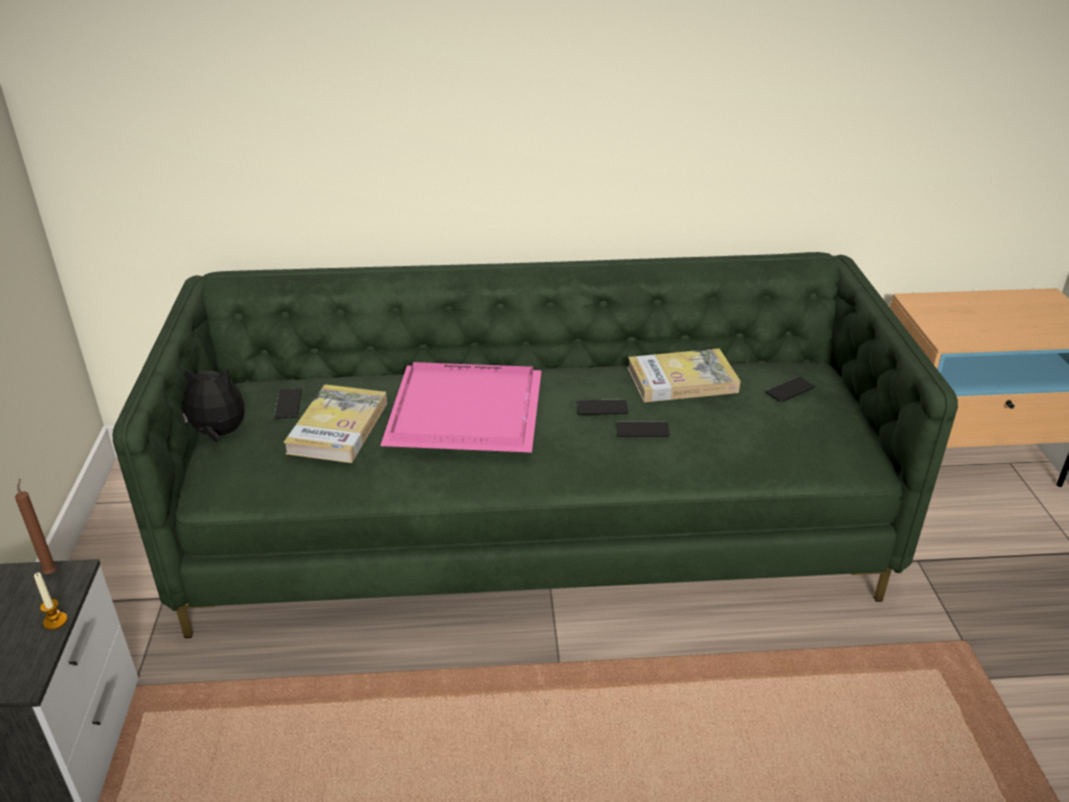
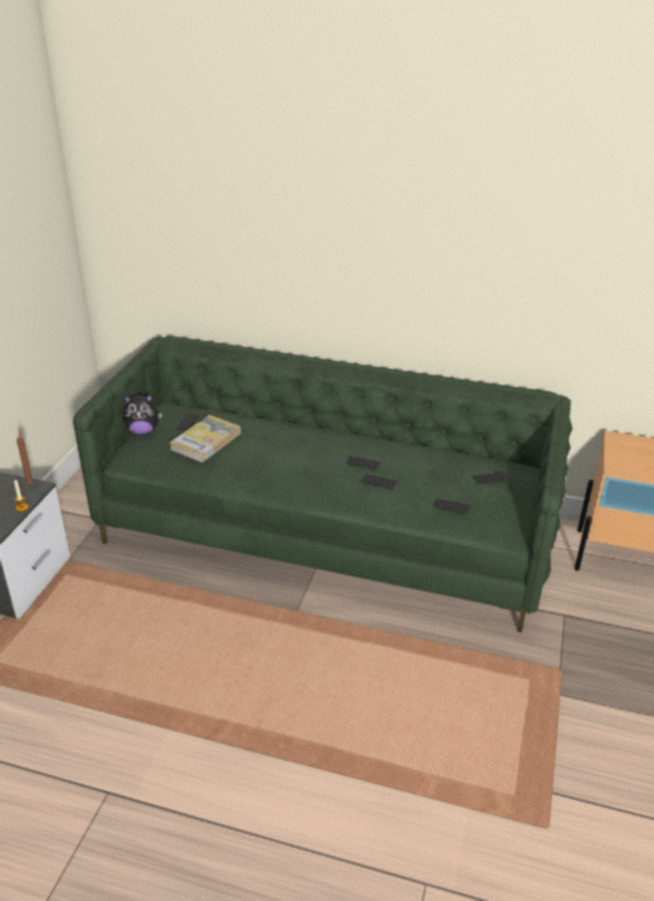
camera: 20 degrees right, 0 degrees up
(218, 434) = (143, 431): plush toy -> plush toy turned 150 degrees clockwise
(468, 413) = (282, 449): pink tray -> none
(682, 380) = (425, 457): book -> none
(765, 442) = (451, 506): none -> phone

